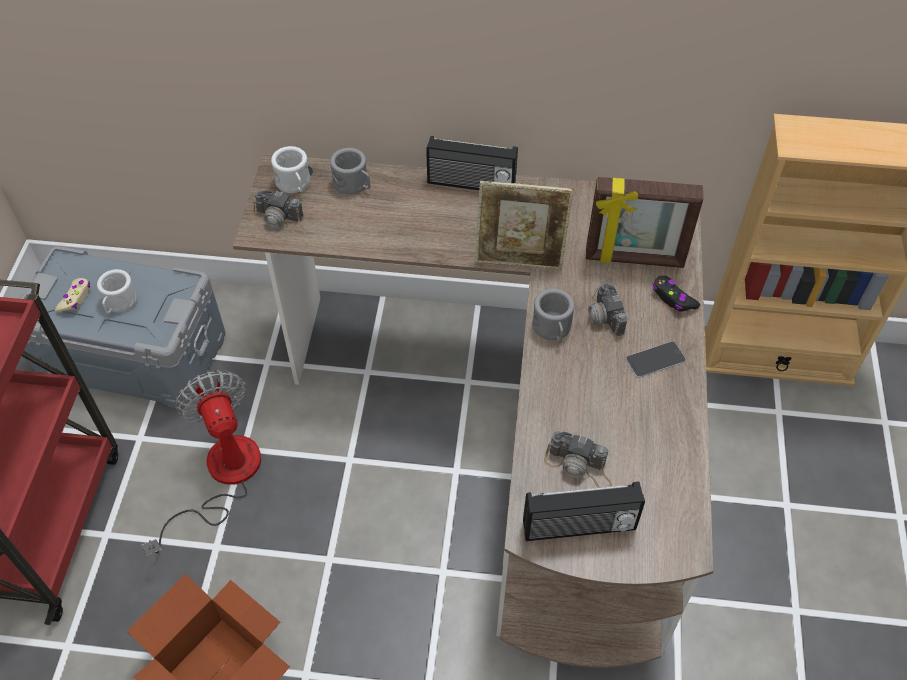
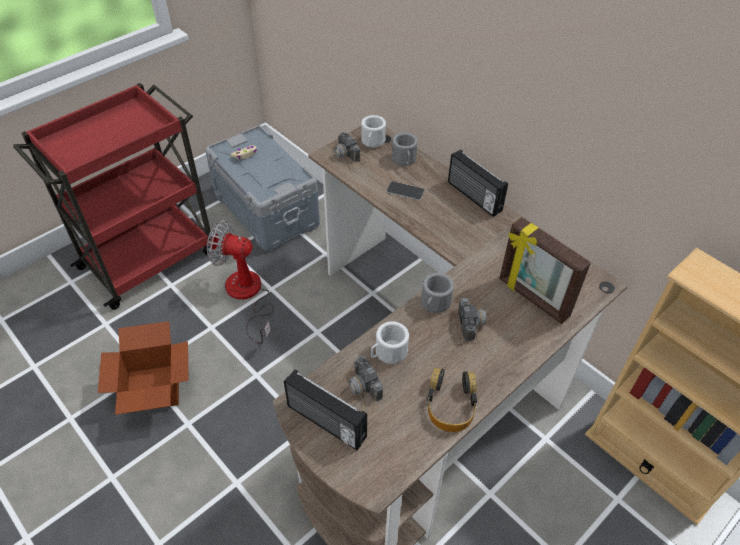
camera: 40 degrees right, 5 degrees down
(119, 303) = (261, 169): white mug -> white mug (388, 353)
(222, 477) = (247, 296): fan -> fan turned 90 degrees counterclockwise
(519, 262) = (455, 255): picture frame -> none
(604, 321) = (472, 321): camera -> camera turned 150 degrees clockwise
(655, 359) = (481, 364): phone -> phone (405, 191)
(669, 419) = (451, 404): none -> headphones
(673, 298) = (534, 337): black game controller -> none

